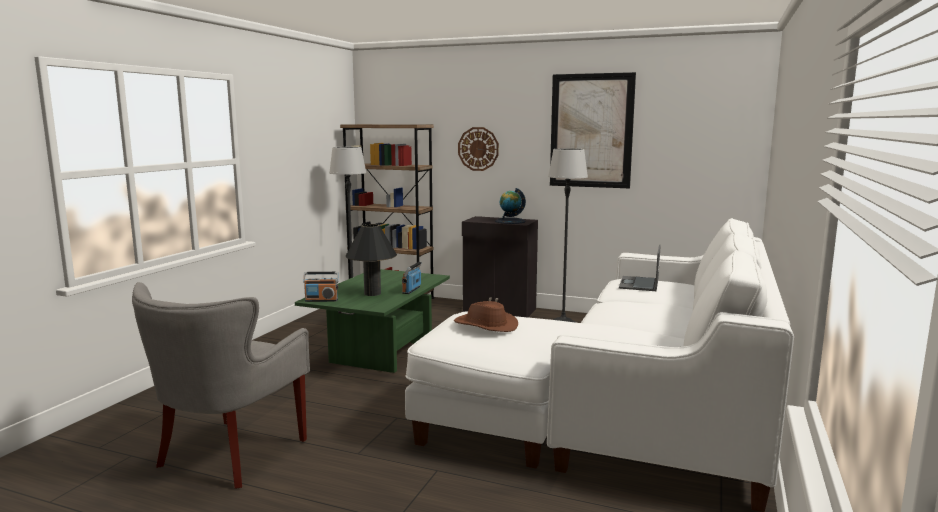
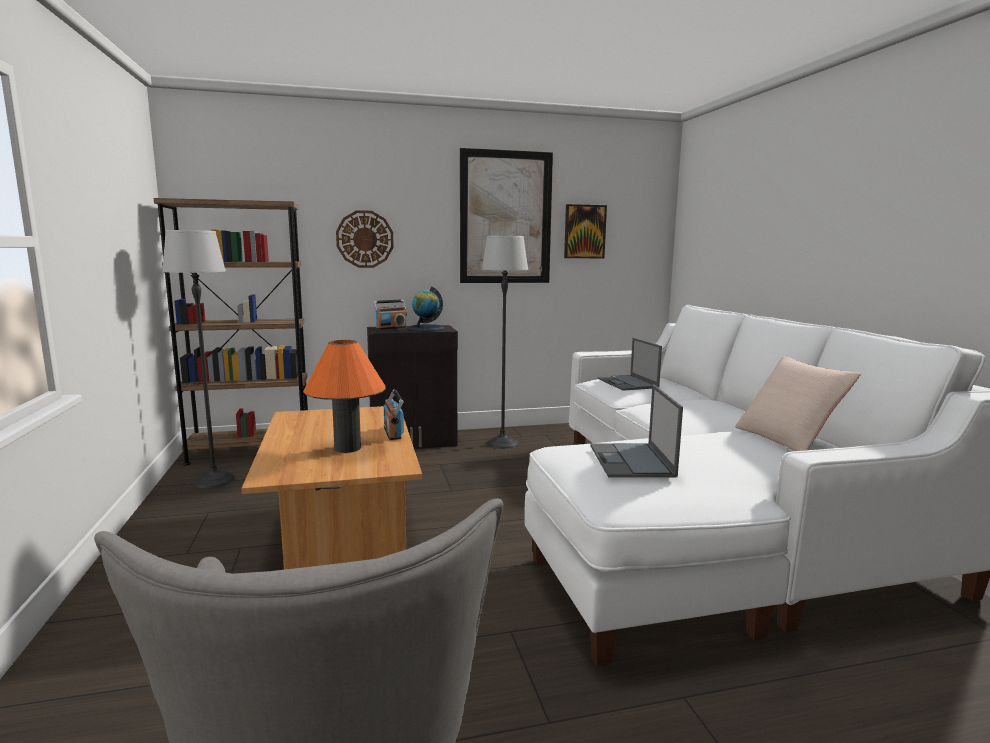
camera: 35 degrees left, 0 degrees up
(321, 300) = (286, 475): radio -> radio (391, 328)
(372, 293) = (347, 448): black table lamp -> orange table lamp
(380, 352) = (341, 534): green coffee table -> brown coffee table
(485, 325) = (632, 461): brown hat -> laptop
(642, 337) = (788, 438): none -> beige pillow
(667, 142) = (584, 231): none -> picture

